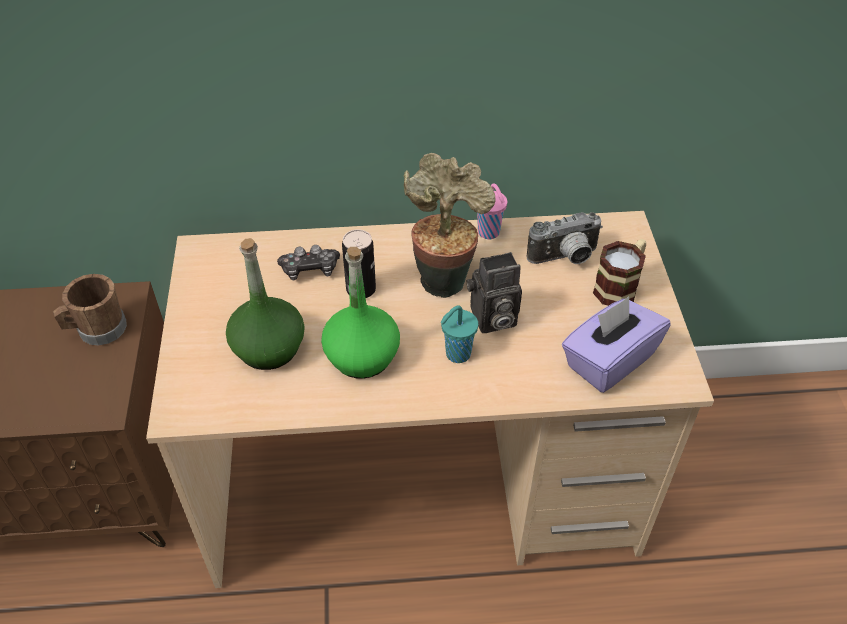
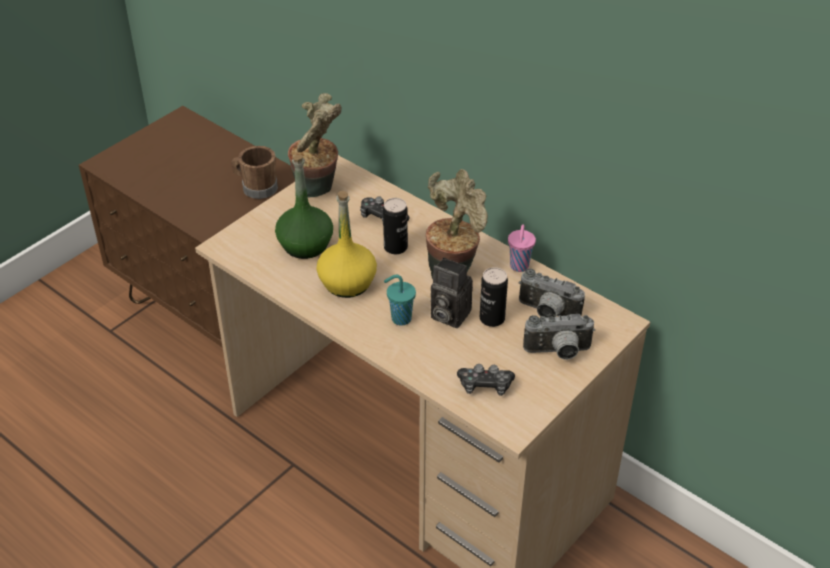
camera: 45 degrees right, 5 degrees down
(208, 285) = (318, 191): none -> potted plant
(362, 356) = (347, 283): green bottle -> yellow bottle
(531, 295) = (492, 318): none -> can
(608, 361) = (485, 386): purple tissue box -> game controller
(620, 286) = (558, 352): mug -> camera

